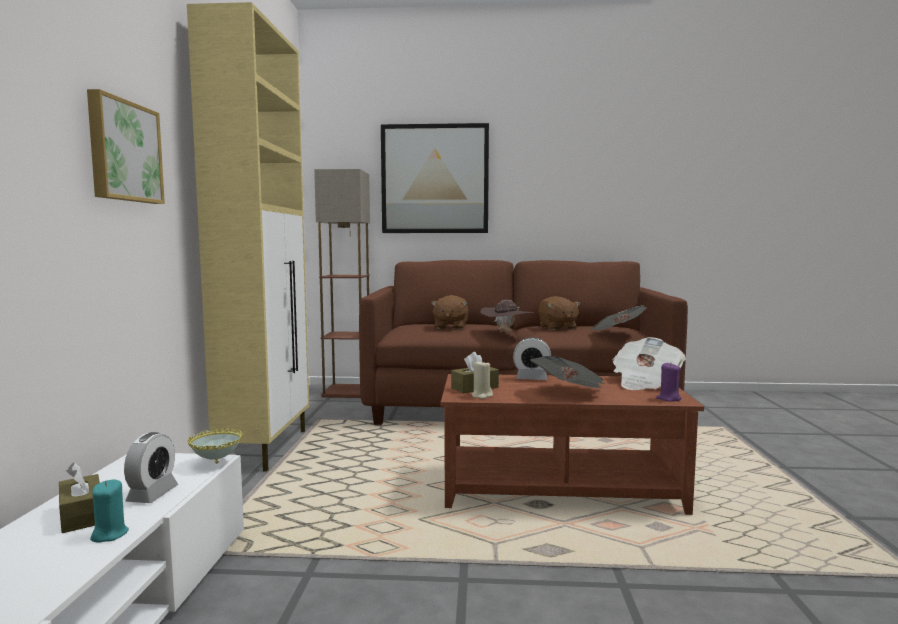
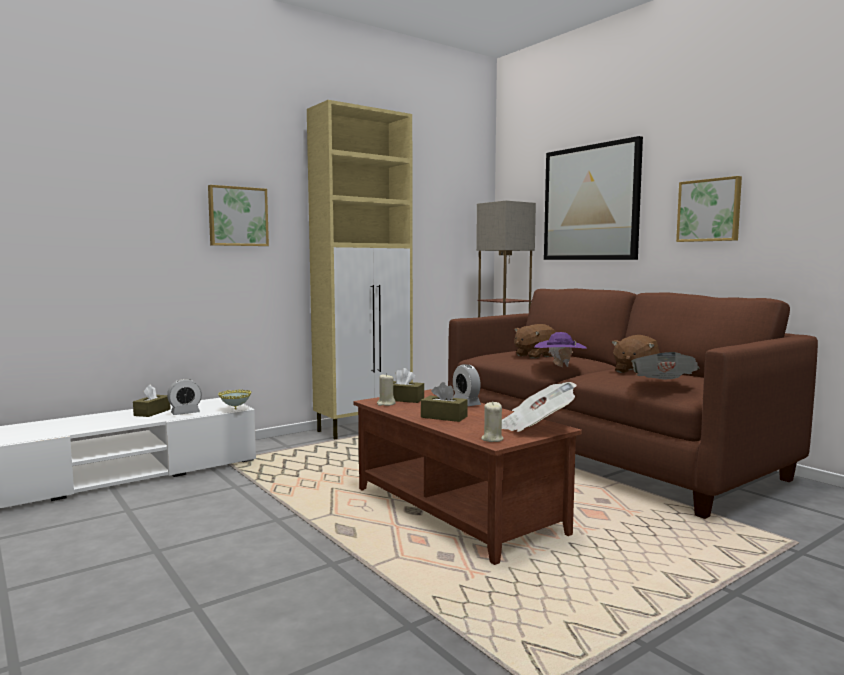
camera: 50 degrees right, 0 degrees up
(110, 534) = (139, 420): turquoise candle -> none
(506, 333) = (559, 367): brown hat -> purple hat
(553, 193) = (709, 210): none -> picture
(570, 393) = (444, 417): newspaper -> brown tissue box
(668, 399) = (492, 439): purple candle -> beige candle

